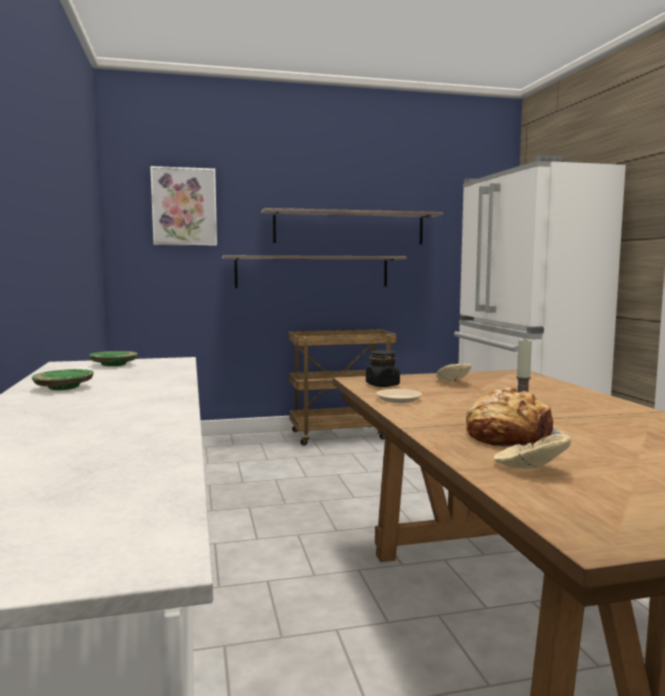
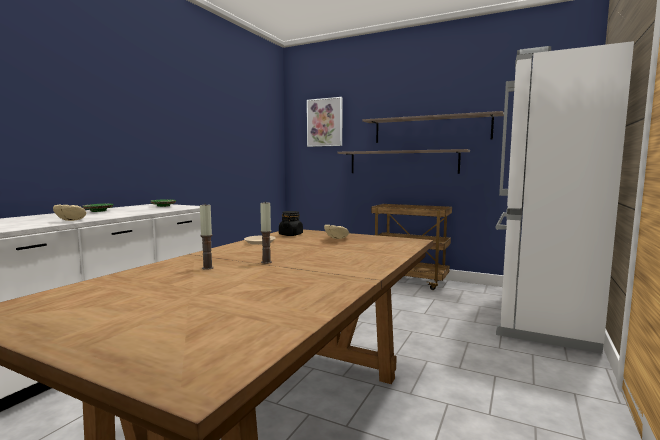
camera: 40 degrees right, 0 degrees up
(508, 436) = (207, 268): bread -> candle
(529, 468) = (133, 282): beige bowl -> beige bowl (72, 221)

